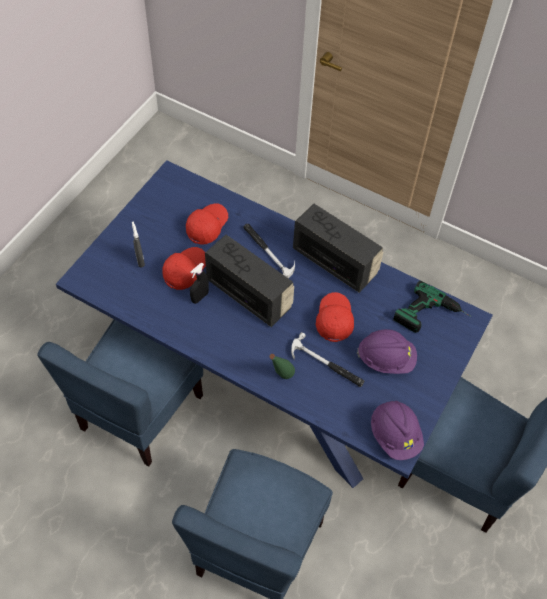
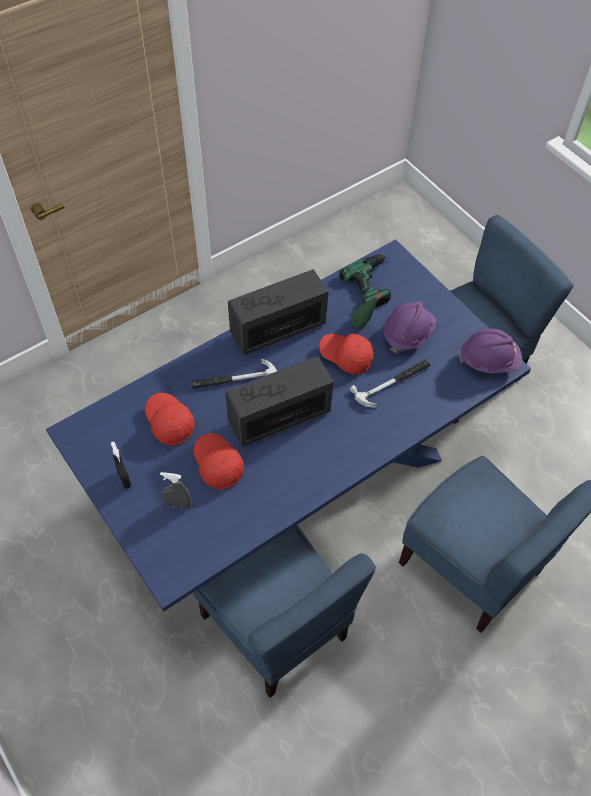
camera: 65 degrees left, 0 degrees up
(200, 297) = (259, 462): black spray bottle -> black spray bottle (124, 479)
(280, 379) = (392, 427): green bottle -> green bottle (363, 329)

